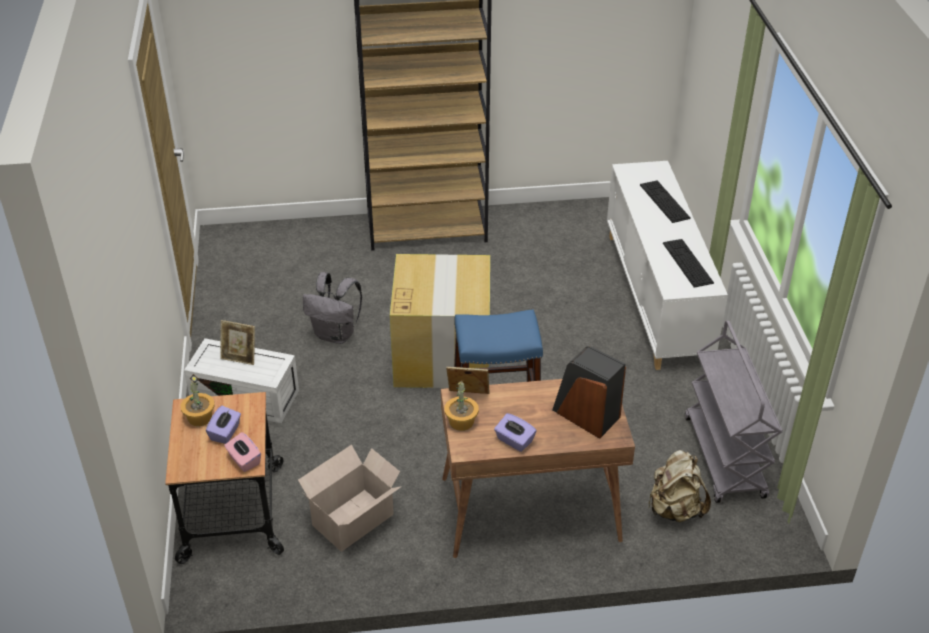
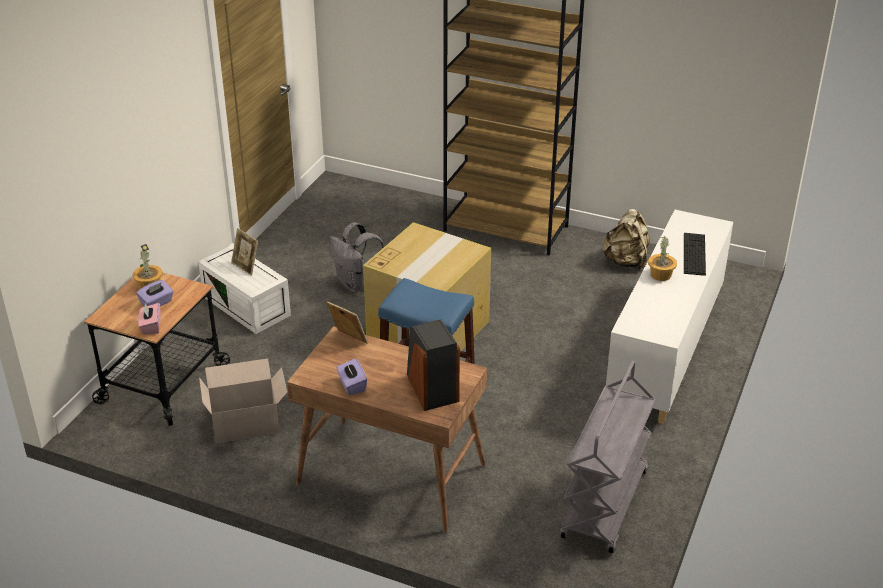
camera: 30 degrees right, 5 degrees down
(461, 422) = (324, 356): potted plant -> potted plant (661, 275)
(675, 509) = (518, 527): beige backpack -> beige backpack (626, 262)
(687, 263) = (664, 310): keyboard -> none

